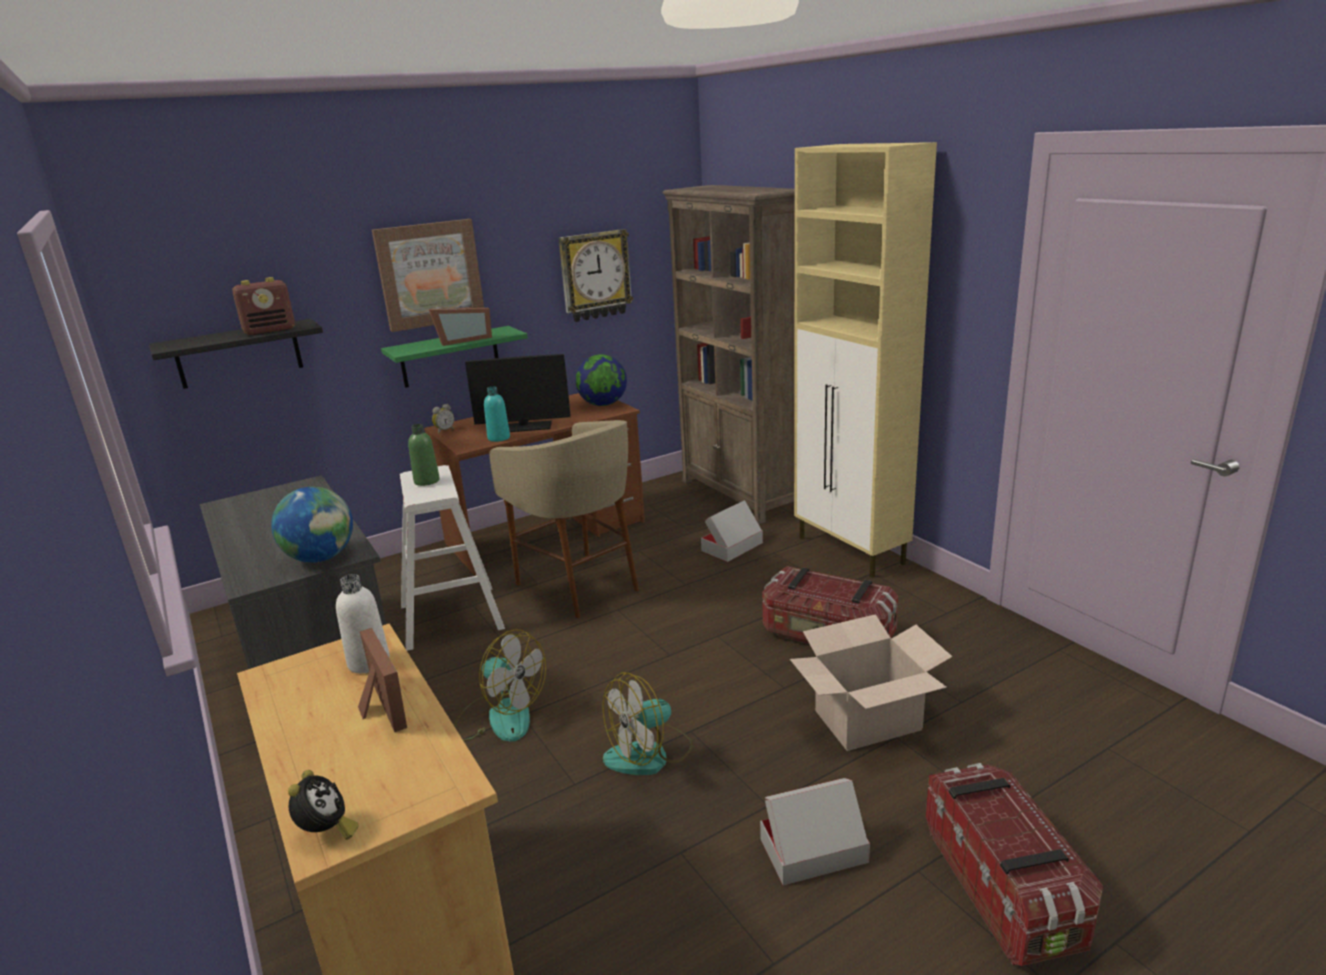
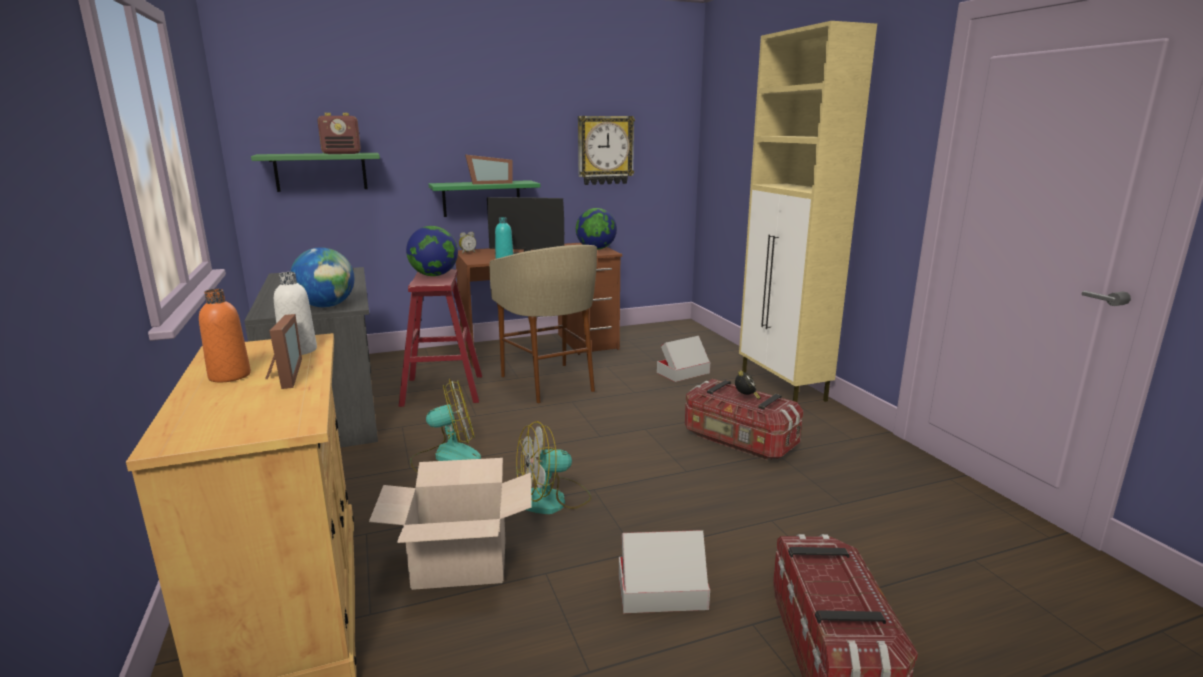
camera: 10 degrees right, 5 degrees down
(239, 354) = (321, 172): black shelf -> green shelf
(315, 721) = (230, 376): none -> orange bottle
(326, 832) = (177, 436): alarm clock -> alarm clock (746, 397)
(427, 481) = (434, 275): green bottle -> globe
(429, 274) = (472, 131): picture -> none
(451, 617) = (442, 390): white stool -> red stool
(500, 717) = (446, 458): fan -> fan turned 60 degrees counterclockwise
(740, 495) = (704, 341): brown bookcase -> none
(867, 720) = (750, 504): cardboard box -> cardboard box (461, 563)

